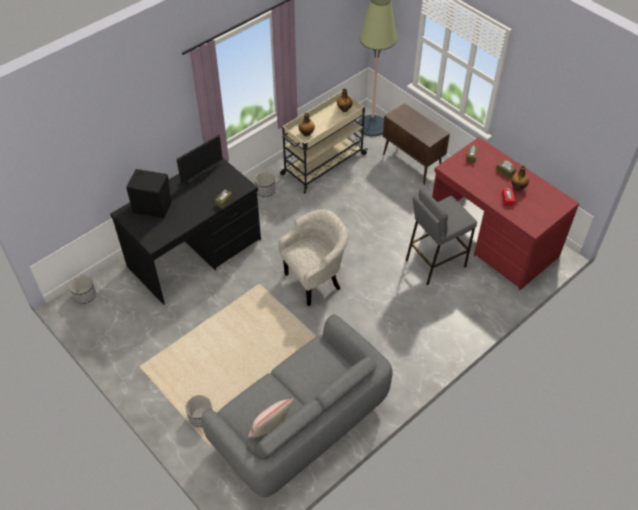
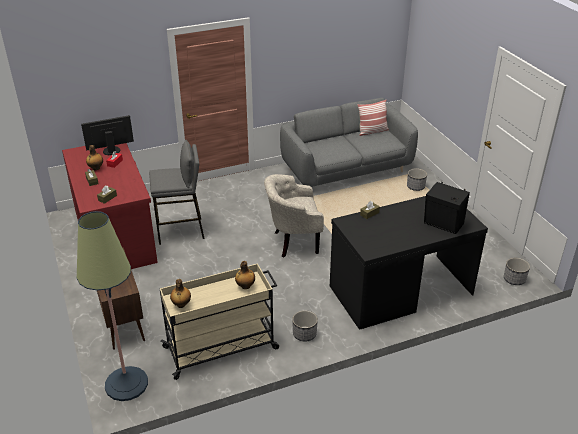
camera: 160 degrees left, 15 degrees down
(201, 173) = (386, 243): monitor -> monitor (111, 150)

